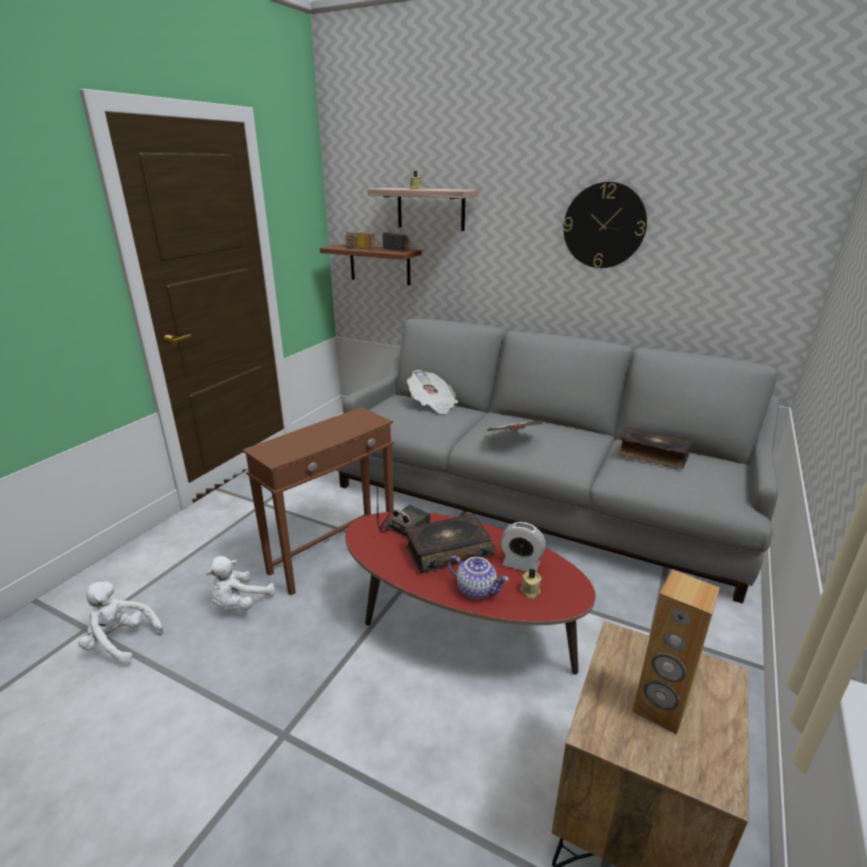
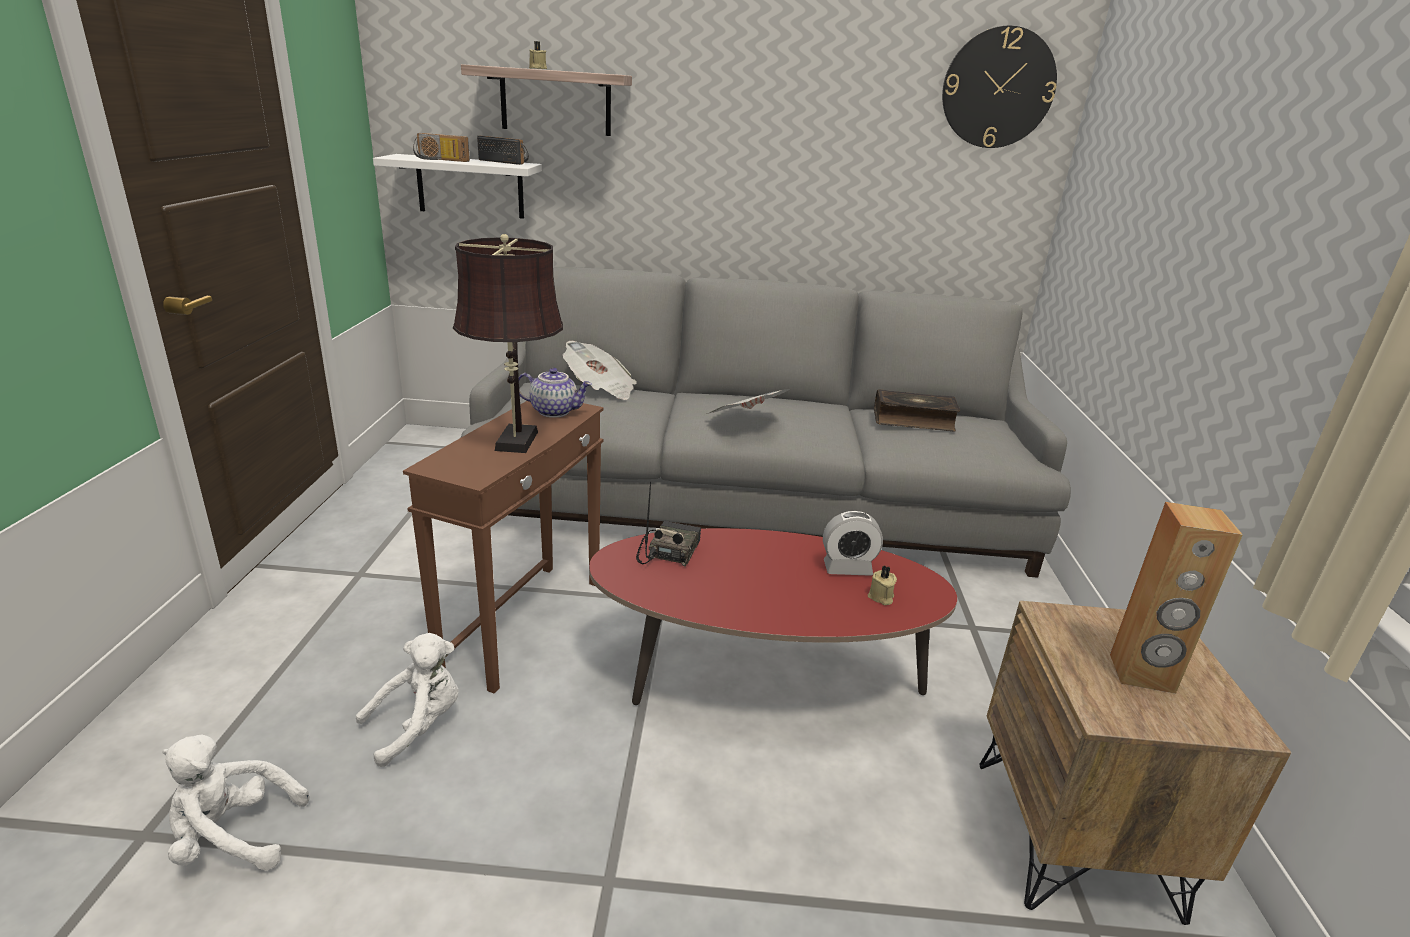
camera: 25 degrees left, 0 degrees up
(240, 604) = (418, 725): white plush toy -> white plush toy turned 135 degrees counterclockwise
(317, 440) = (515, 443): none -> brown table lamp
(380, 264) = (470, 187): brown shelf -> white shelf
(448, 551) = (749, 571): book -> none
(477, 590) = (819, 609): teapot -> teapot (555, 411)
(604, 226) = (809, 132): wall clock -> wall clock (998, 88)

